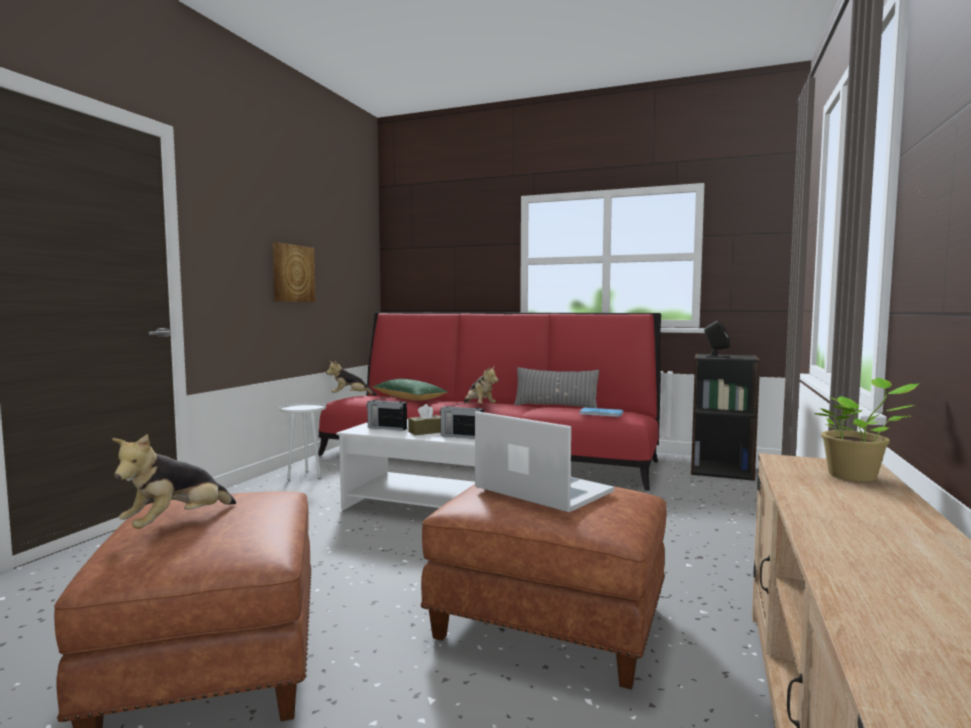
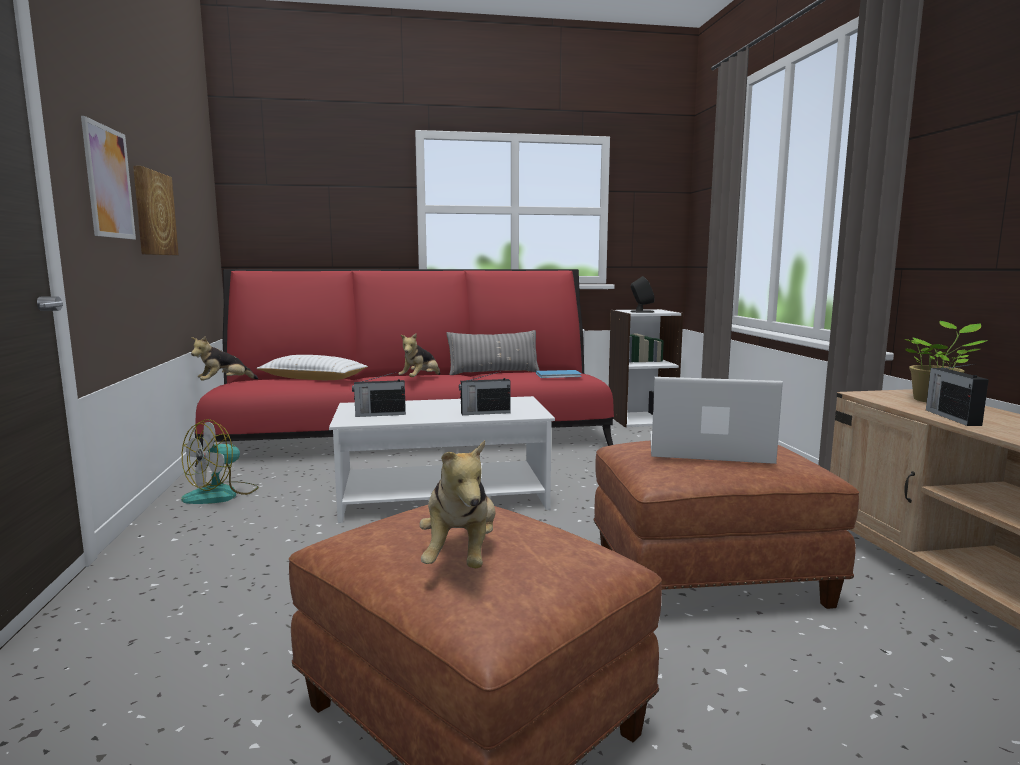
camera: 30 degrees left, 5 degrees up
(243, 254) = (109, 182): none -> picture
(305, 476) = (222, 494): white side table -> fan
(409, 398) = (313, 379): green pillow -> white pillow
(426, 432) = (436, 413): brown tissue box -> none
(479, 406) = (420, 379): plush toy -> plush toy turned 90 degrees clockwise
(721, 470) = (641, 419): black bookcase -> white bookcase
(808, 495) = (951, 417): none -> radio

